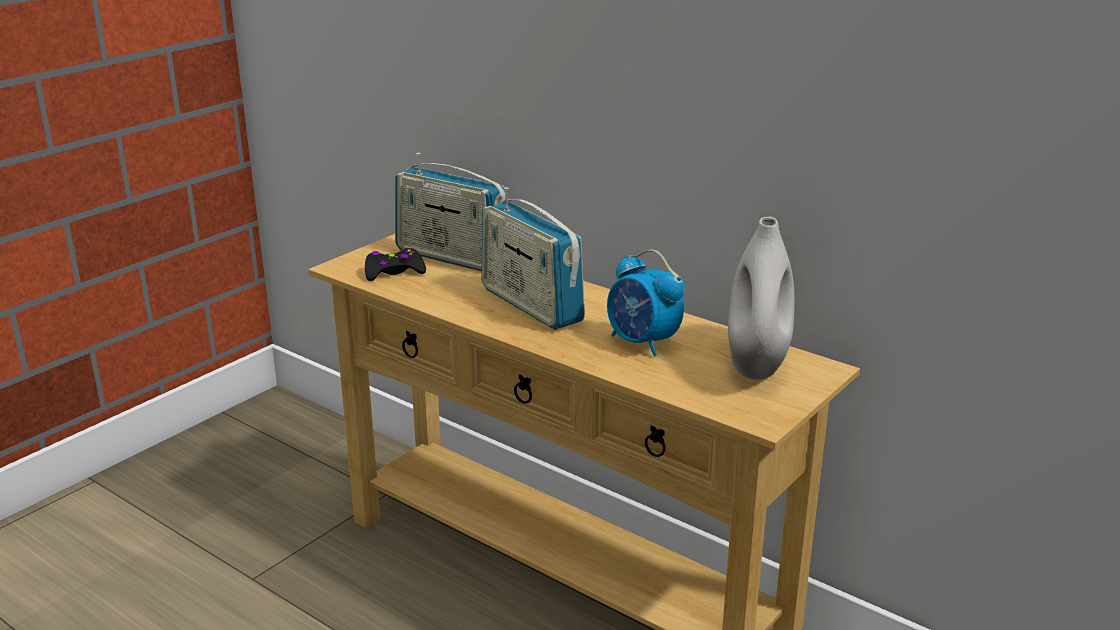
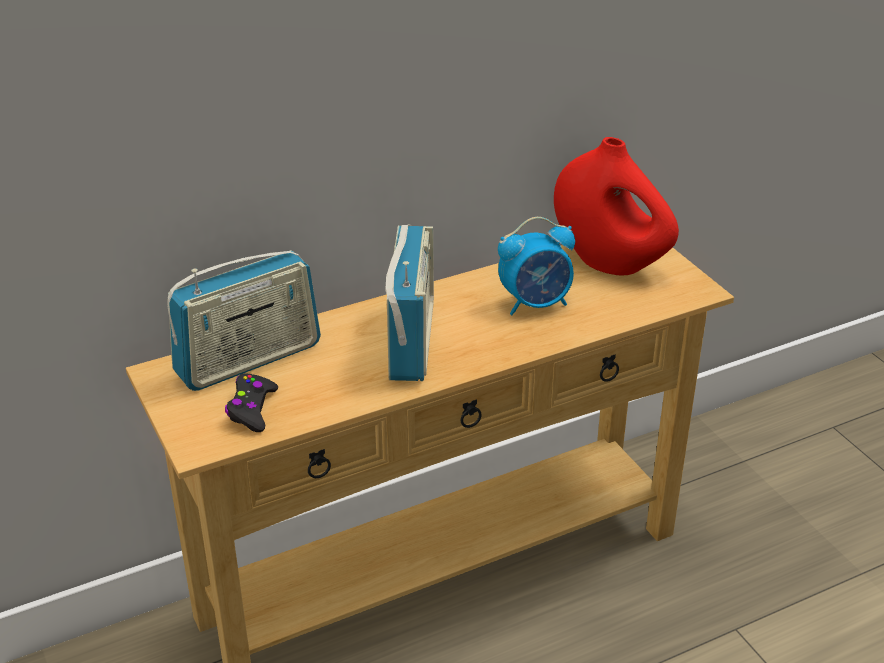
camera: 65 degrees left, 10 degrees up
(531, 305) = (411, 341): radio -> radio turned 75 degrees counterclockwise
(757, 364) = (610, 263): white vase -> red vase

